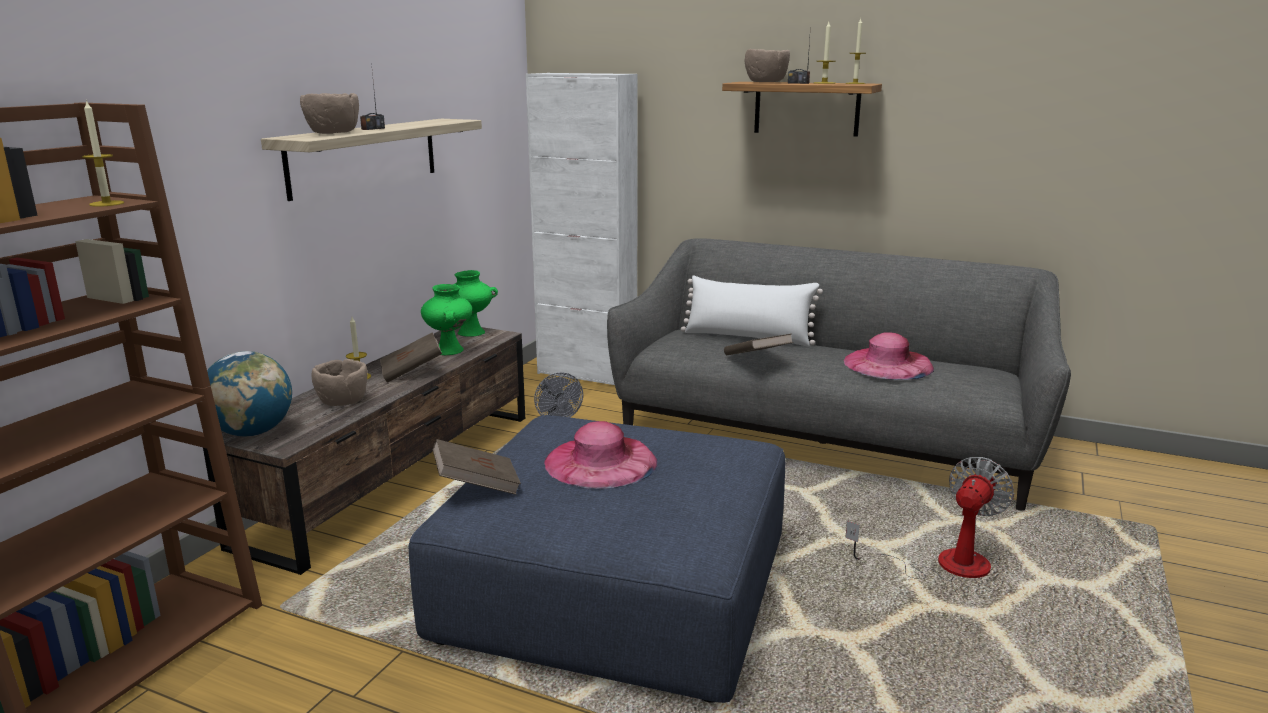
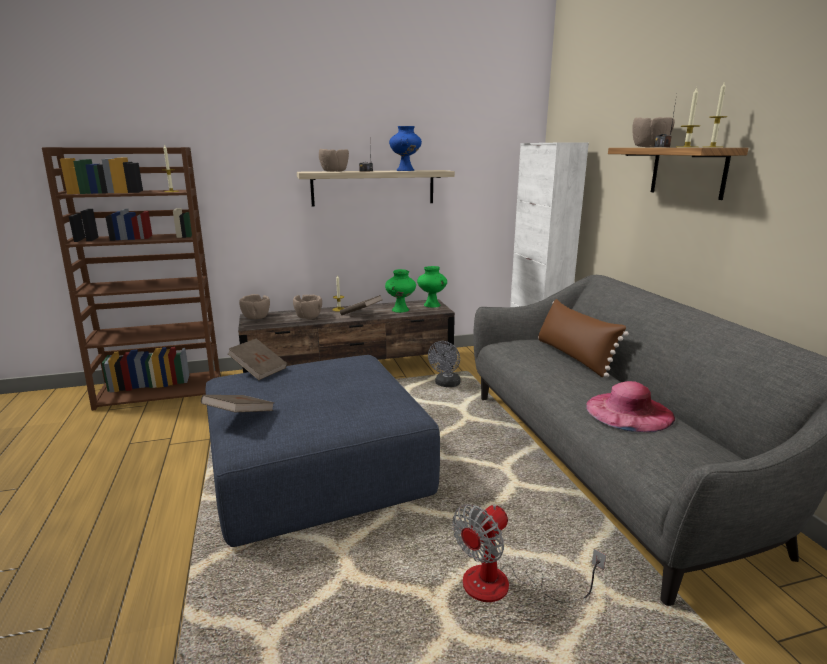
camera: 50 degrees right, 0 degrees up
(252, 432) = (256, 317): globe -> brown bowl
(418, 124) = (405, 170): none -> blue vase
(601, 462) = (320, 384): pink hat -> none
(748, 337) = (573, 357): white pillow -> brown pillow
(756, 360) = (537, 370): brown book -> brown book (240, 416)
(943, 565) = (504, 586): fan -> fan turned 135 degrees clockwise

